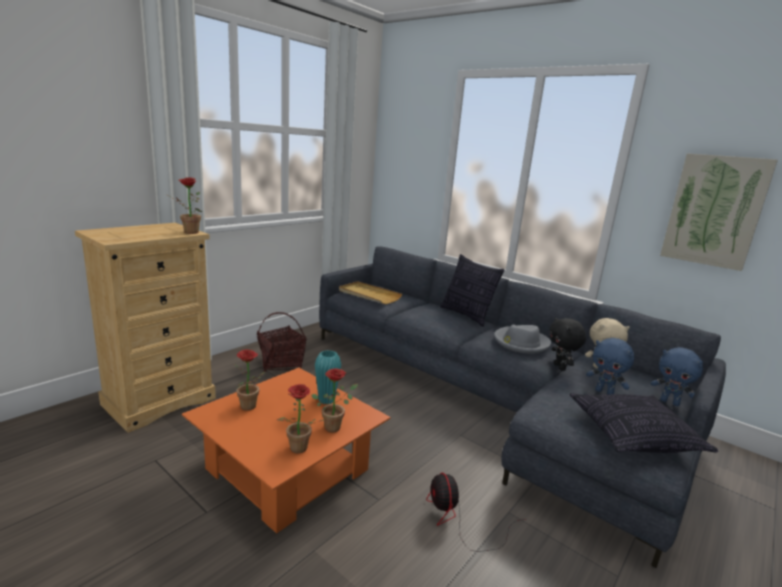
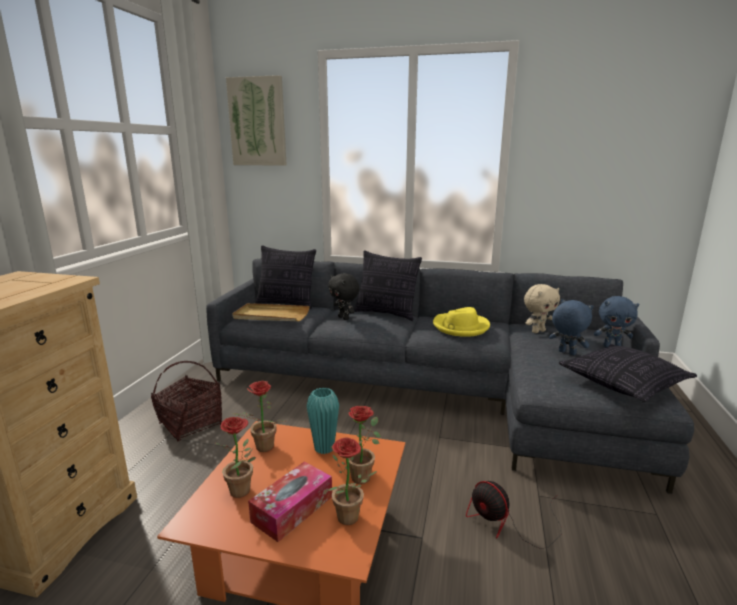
camera: 25 degrees left, 0 degrees up
(188, 232) = (64, 280): potted plant -> potted plant (261, 448)
(269, 429) = (292, 509): none -> tissue box
(391, 289) = (286, 304): none -> pillow
(520, 342) = (460, 327): grey hat -> yellow hat
(560, 367) = (510, 341): black plush toy -> black plush toy (344, 318)
(604, 392) = (566, 353): blue plush toy -> blue plush toy turned 150 degrees counterclockwise
(714, 211) = (591, 173): picture -> picture (257, 122)

